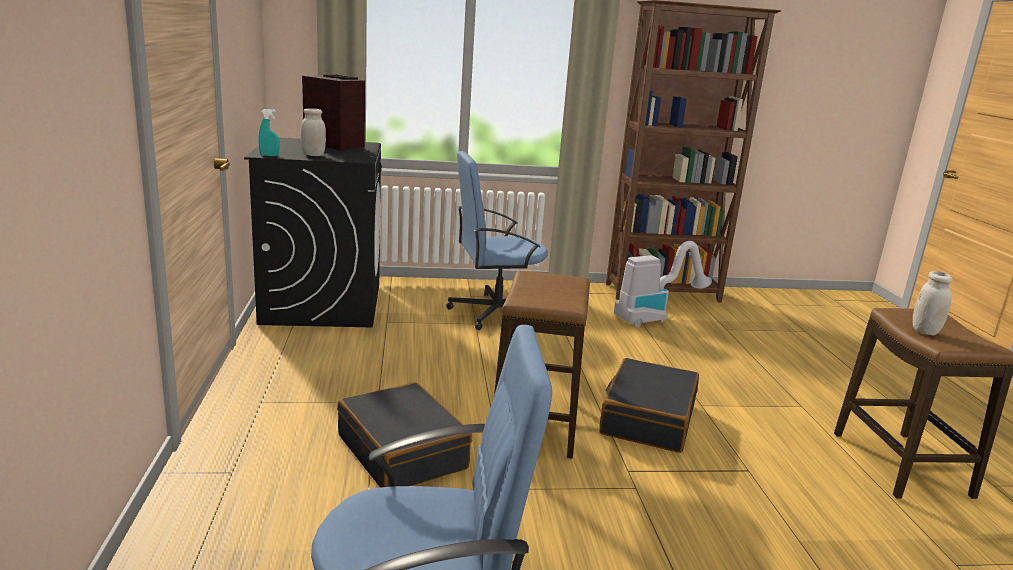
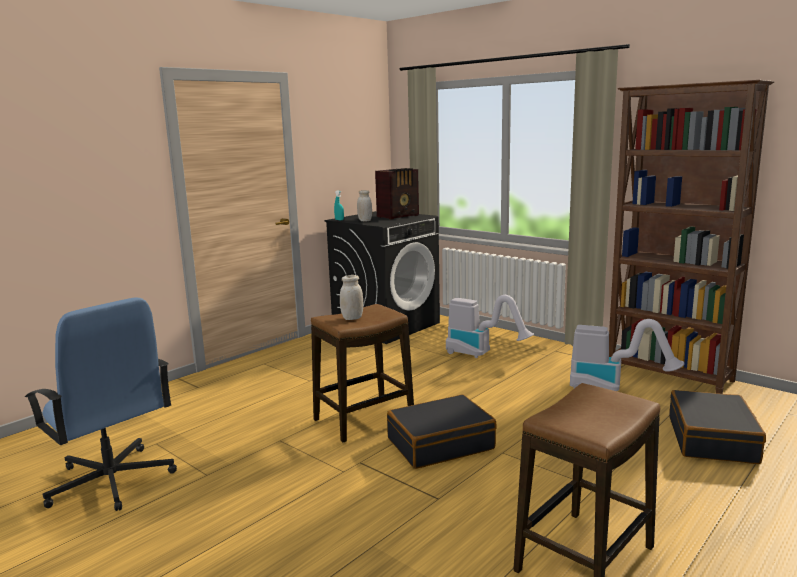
camera: 50 degrees right, 5 degrees down
(334, 145) = (399, 216): radio -> radio turned 60 degrees clockwise
(403, 452) = (272, 406): black suitcase -> black suitcase (712, 440)
(495, 312) = (482, 354): blue office chair -> vacuum cleaner
(925, 331) = (570, 407): white jar -> white jar (352, 318)

